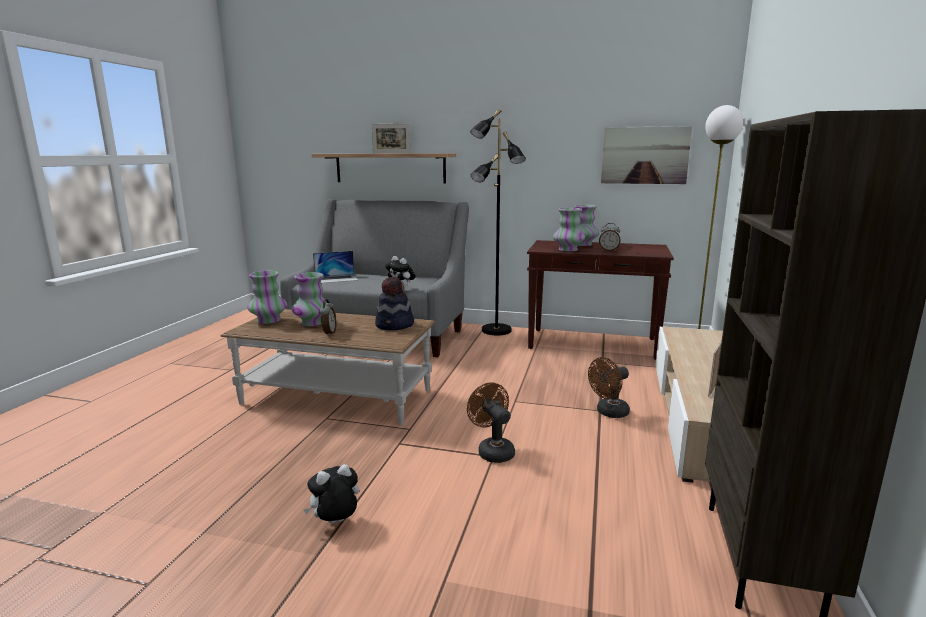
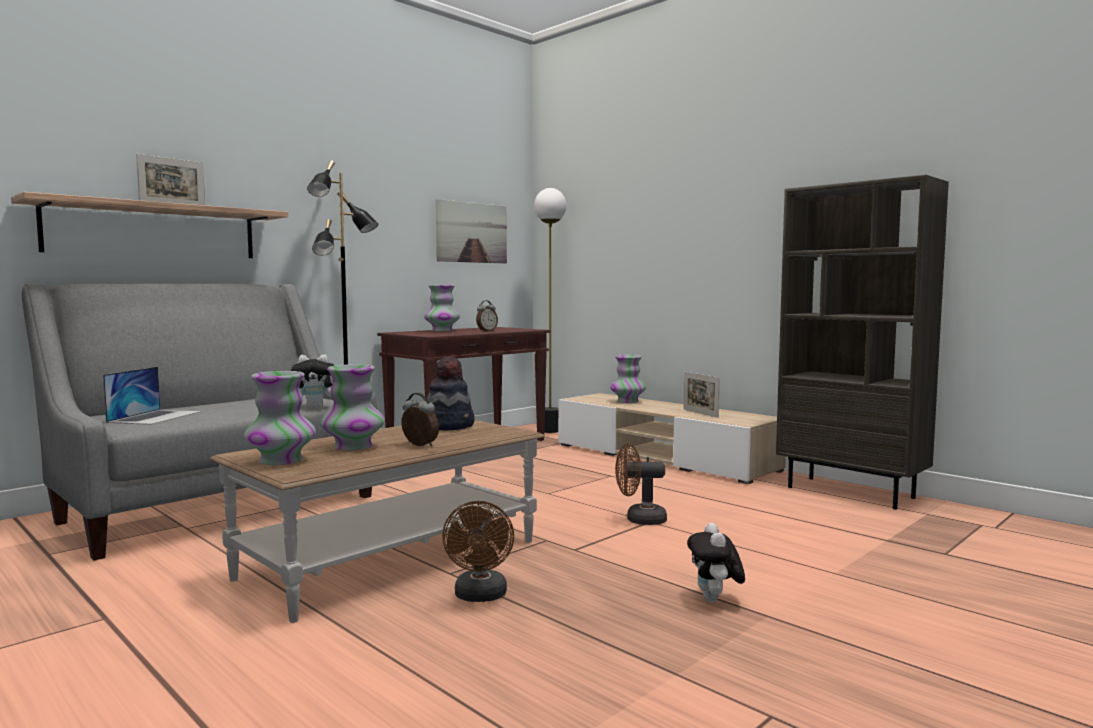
camera: 60 degrees left, 10 degrees down
(568, 250) = (455, 333): vase -> vase (627, 402)
(608, 413) = (620, 474): brown fan -> brown fan (480, 596)

